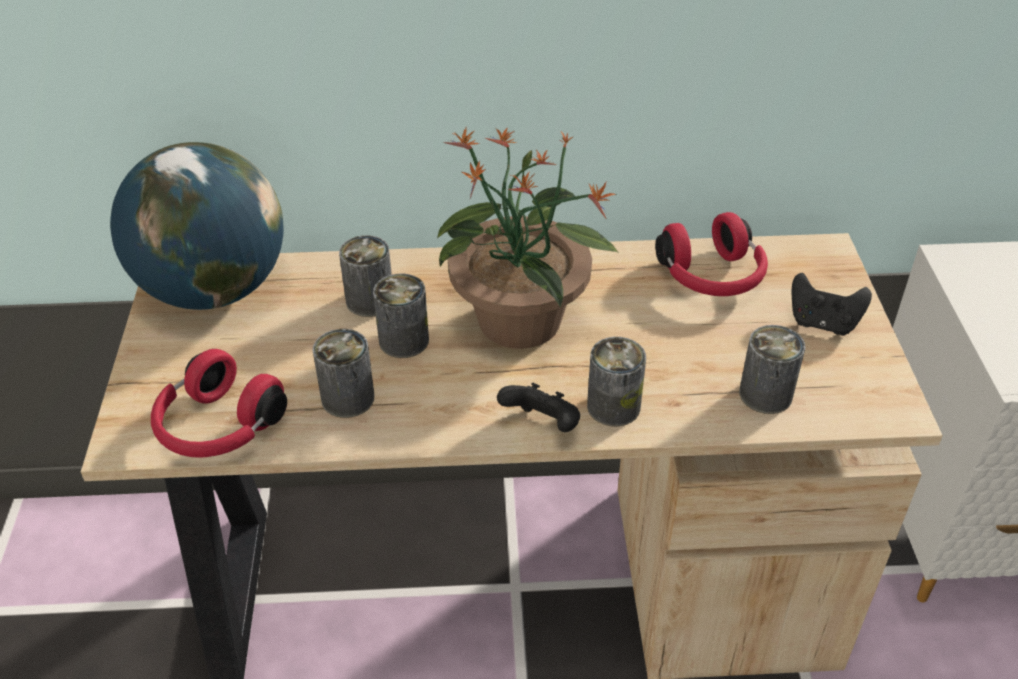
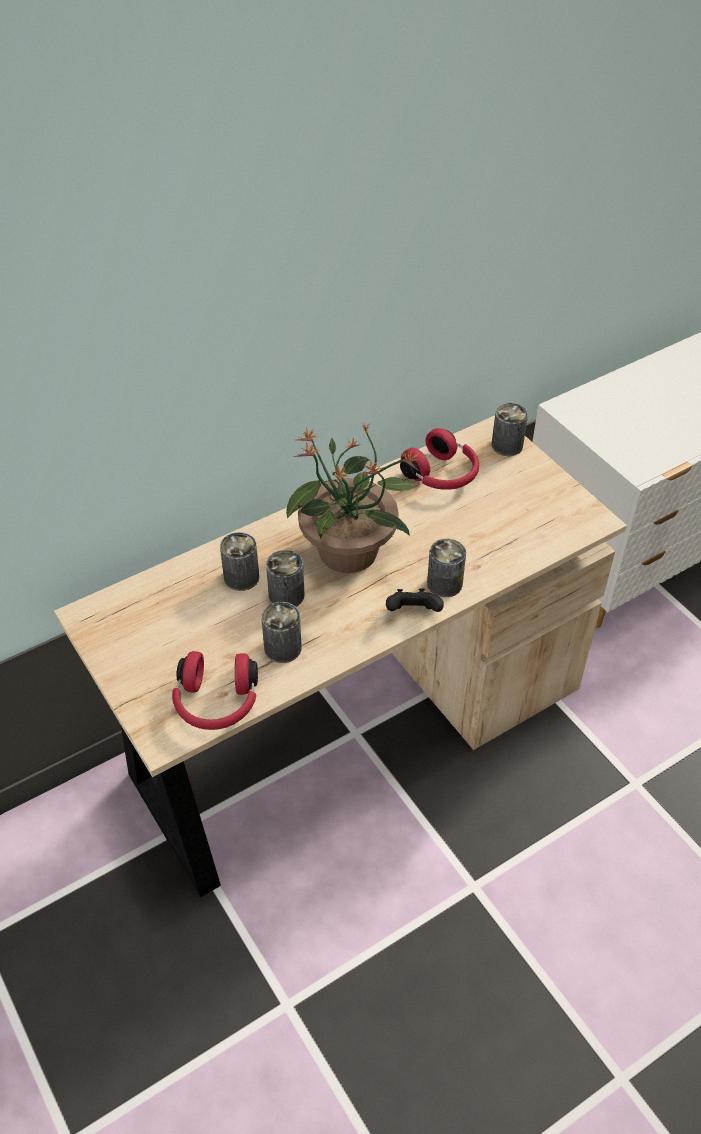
camera: 30 degrees left, 5 degrees up
(213, 291) = (127, 614): globe -> none
(765, 394) = (522, 539): can -> can (507, 445)
(823, 323) = (524, 481): black game controller -> none

